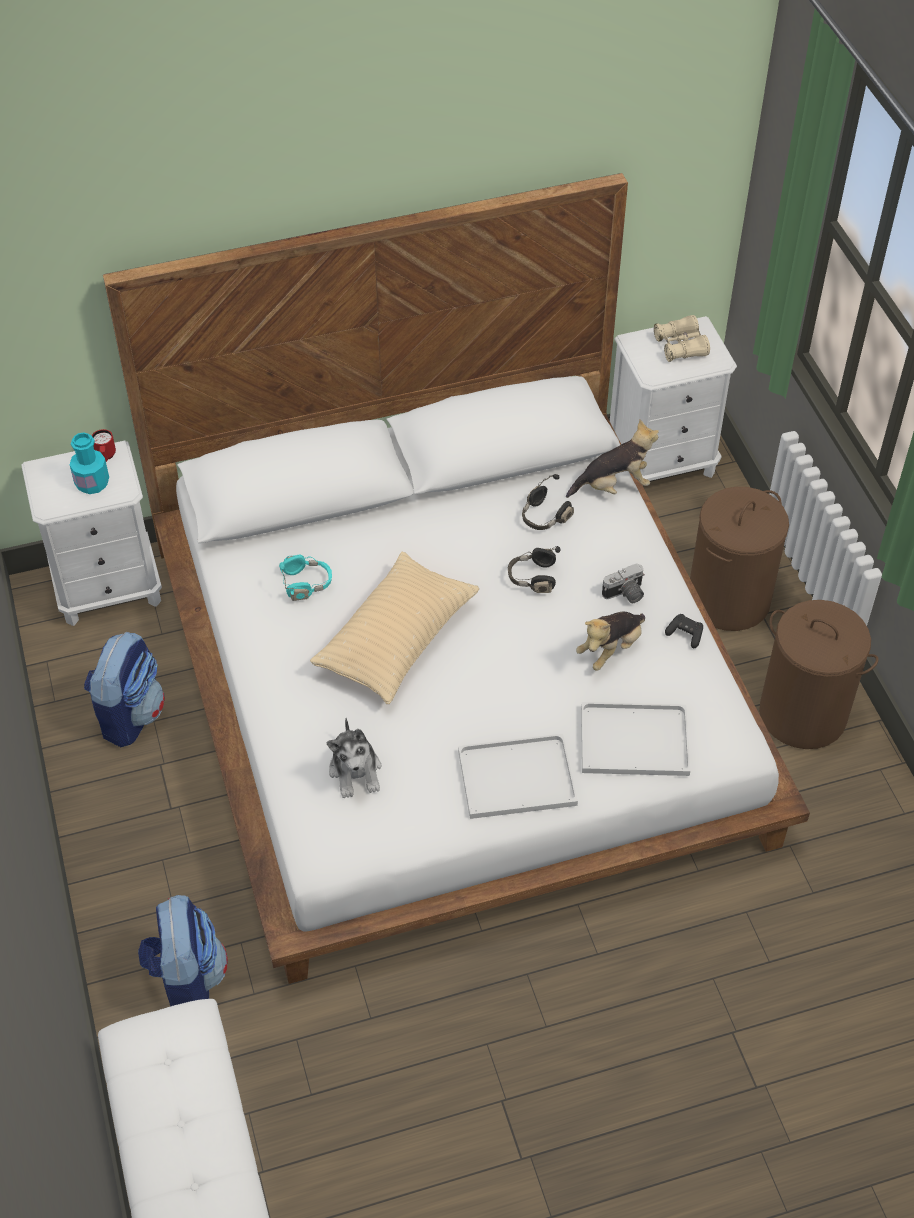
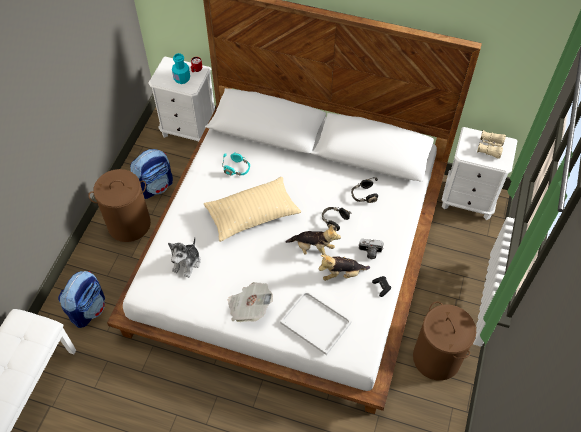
camera: 35 degrees right, 5 degrees up
(515, 779) = (249, 307): white tray -> newspaper
(614, 485) = (408, 198): plush toy -> plush toy (313, 249)
(728, 600) = (446, 282): brown laundry basket -> brown laundry basket (129, 224)

